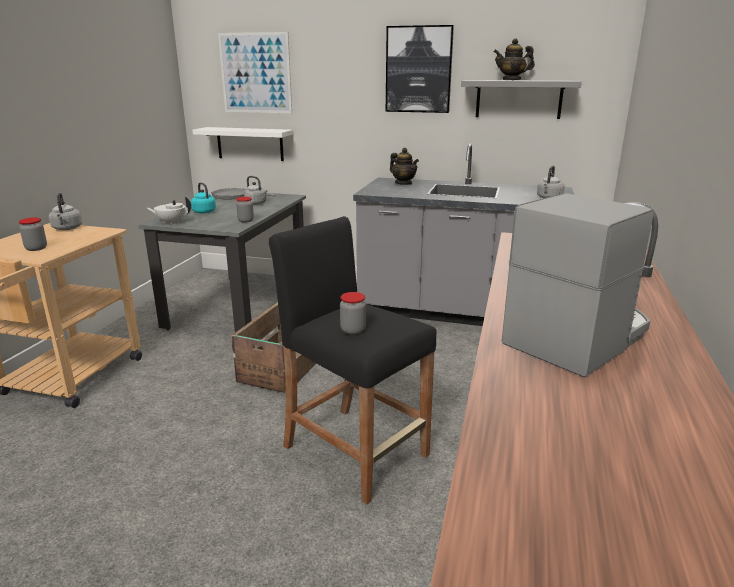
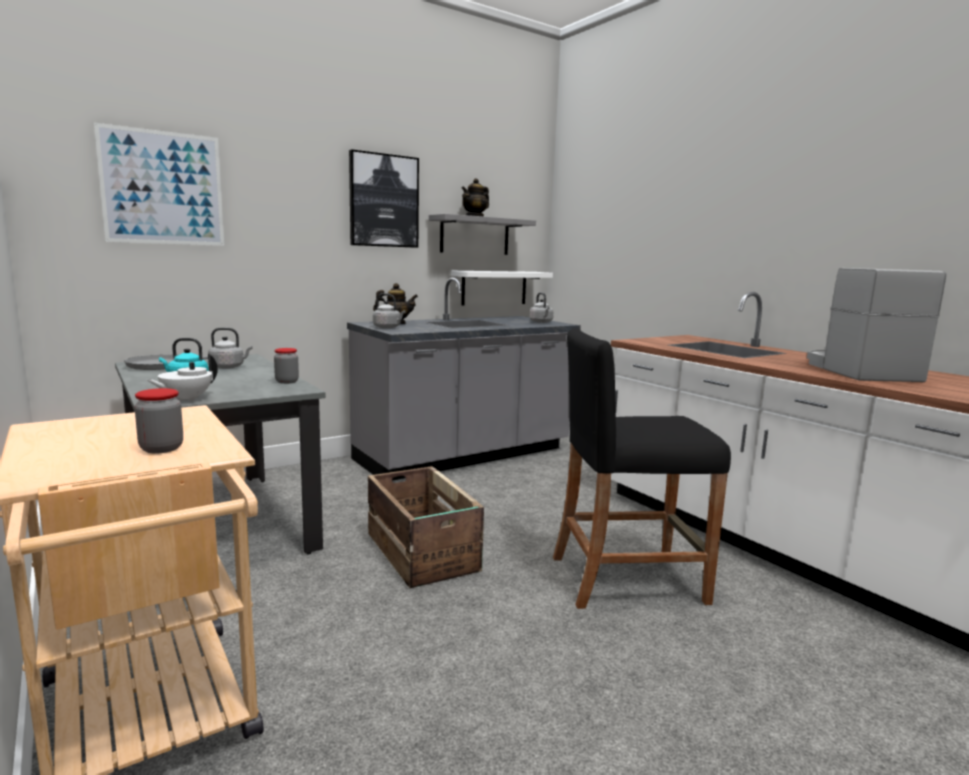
camera: 50 degrees left, 10 degrees down
(67, 229) = (98, 422): grey kettle -> grey kettle (388, 327)
(250, 144) = (151, 290): white shelf -> white shelf (494, 288)
(353, 330) = (670, 429): jar -> none

